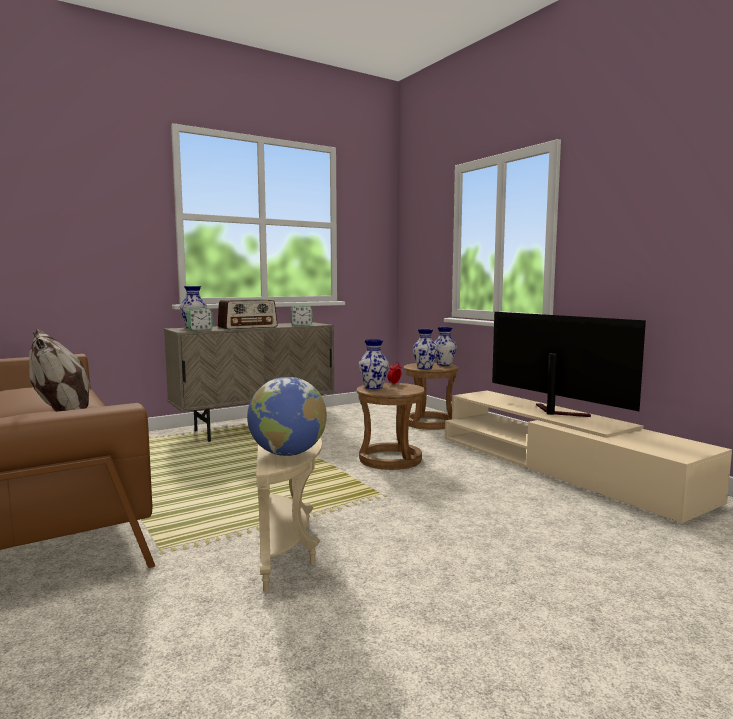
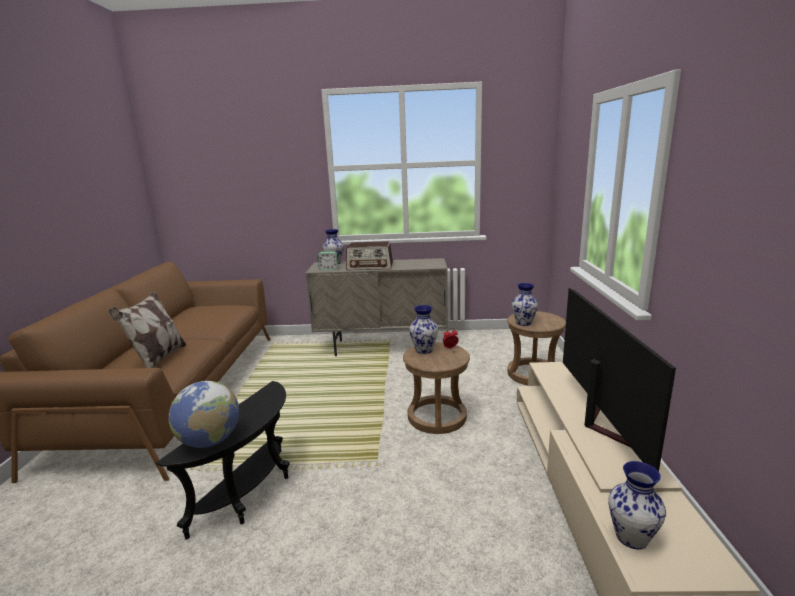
camera: 35 degrees right, 10 degrees up
(286, 544) = (251, 493): beige side table -> black side table
(301, 325) = (419, 266): alarm clock -> none
(444, 364) = (554, 319): vase -> vase (631, 537)

